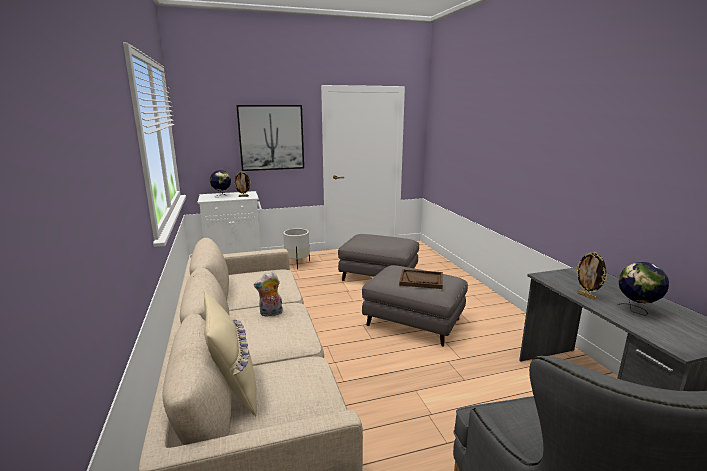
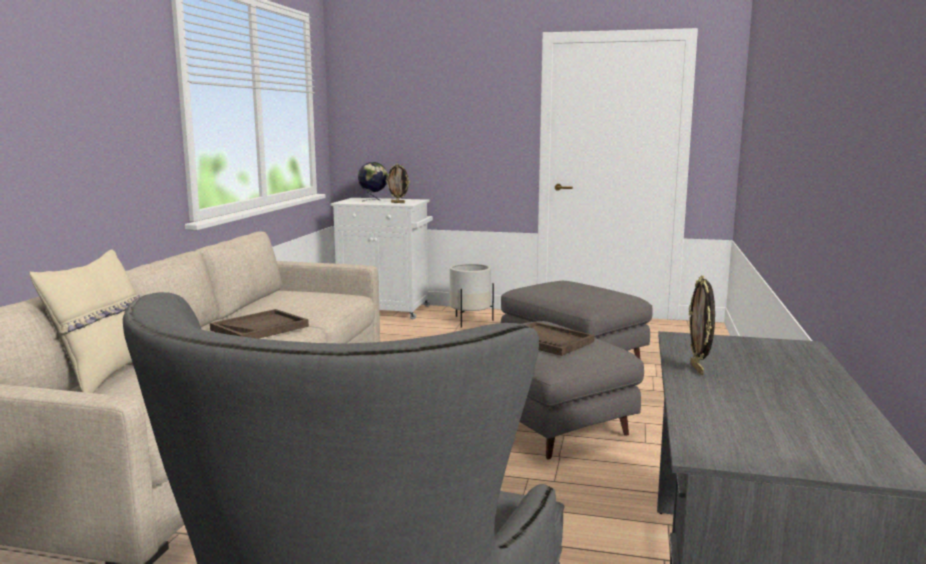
camera: 30 degrees right, 5 degrees down
(271, 137) = (458, 117): picture -> none
(271, 314) = (260, 328): plush toy -> brown tray
(636, 311) = (749, 401): globe -> none

